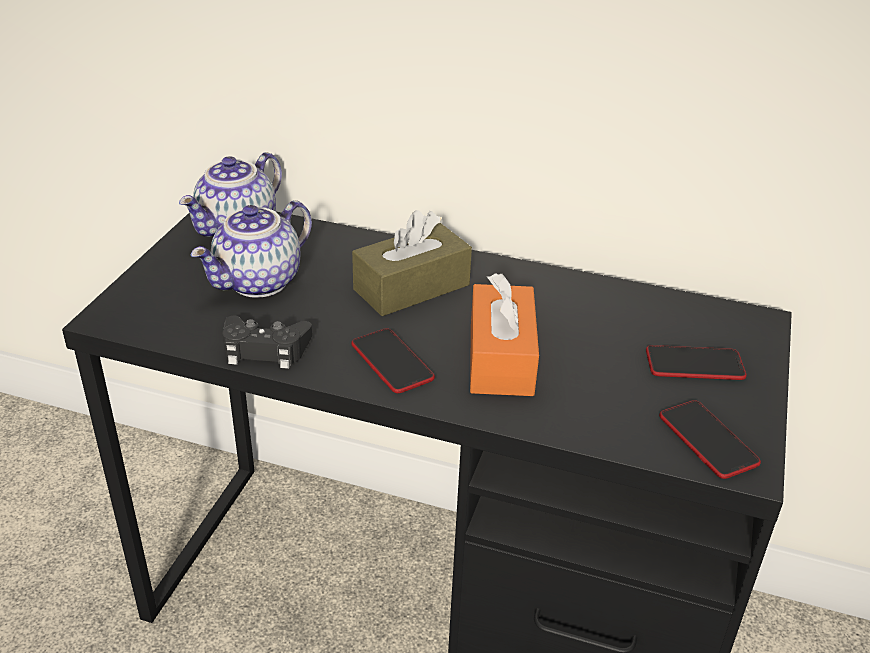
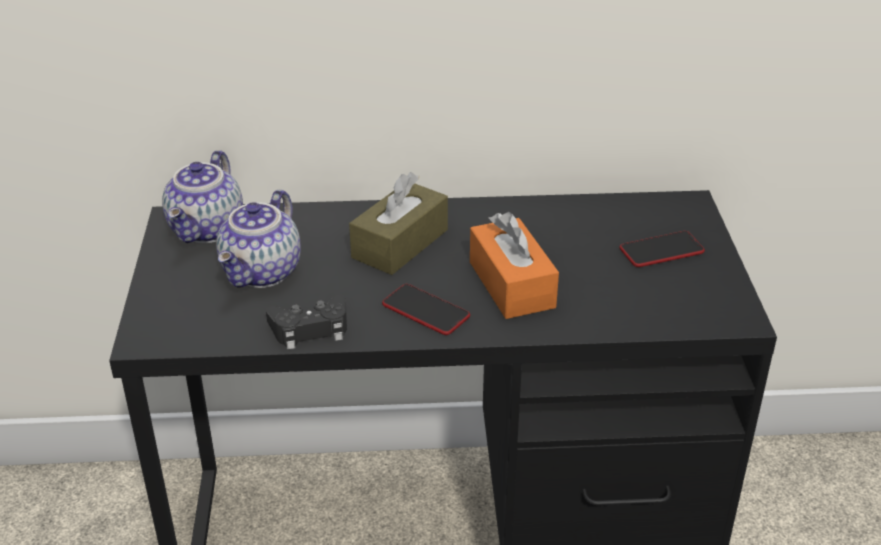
camera: 20 degrees left, 0 degrees up
(707, 440) = (702, 306): phone -> none

